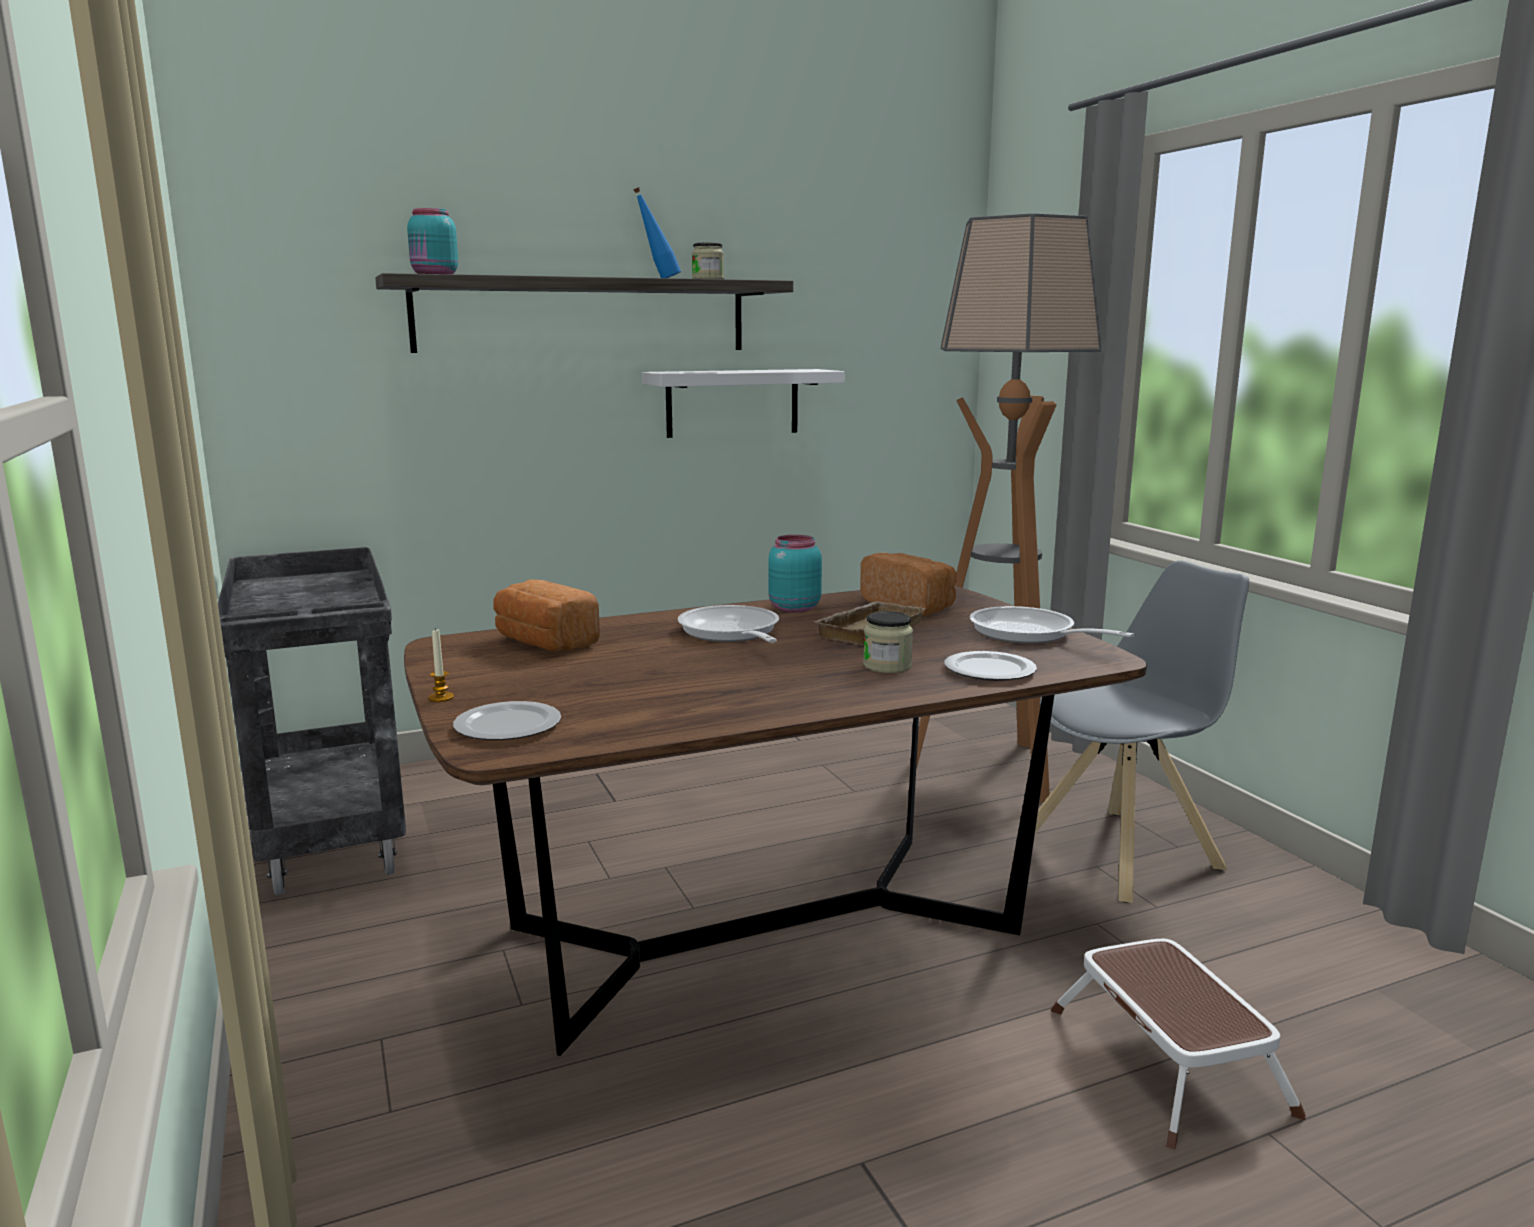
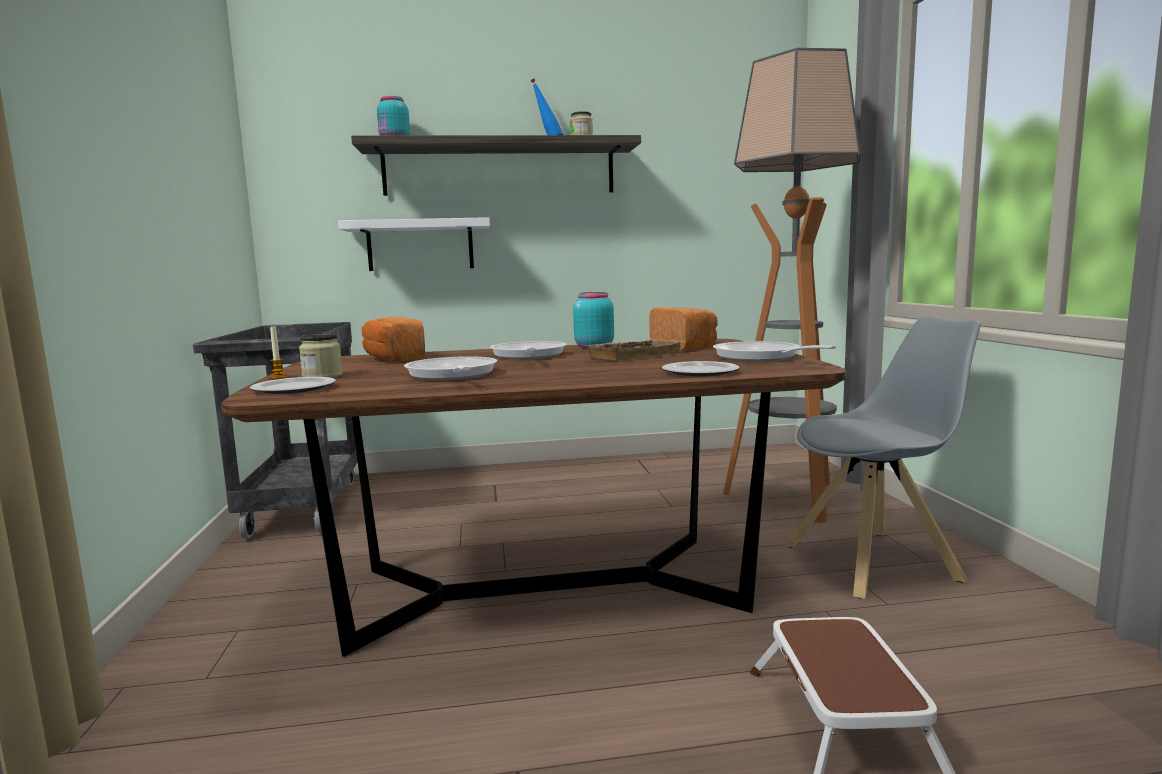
camera: 15 degrees right, 5 degrees down
(687, 686) = (452, 375): none -> frying pan
(732, 402) = (607, 230): white shelf -> white shelf (420, 246)
(887, 666) = (619, 369): jar -> jar (322, 376)

